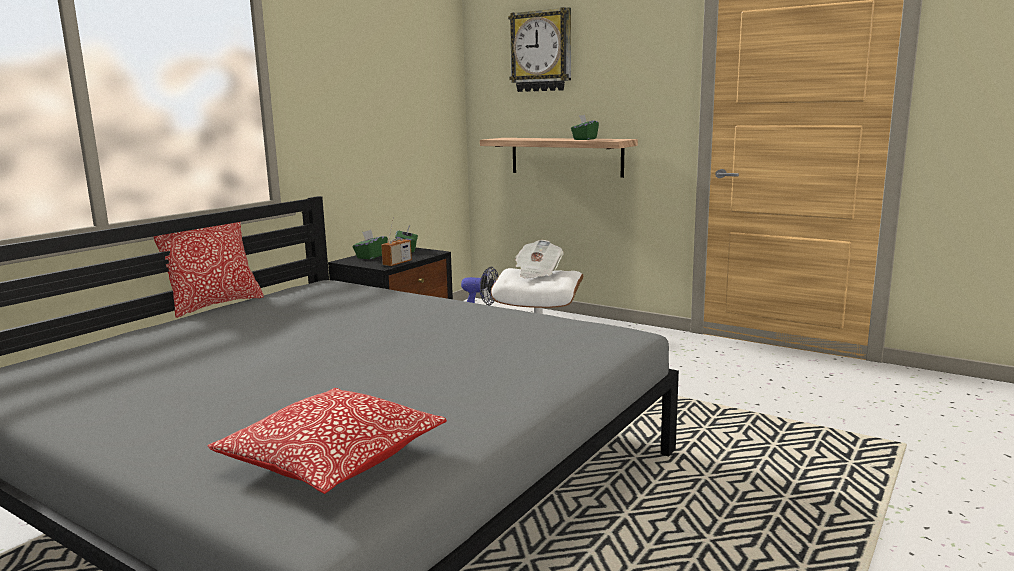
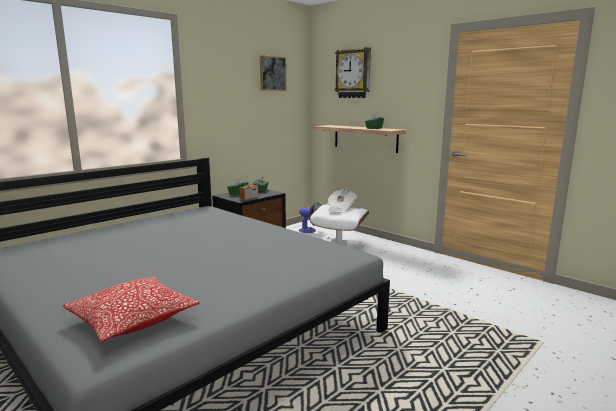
camera: 10 degrees right, 0 degrees up
(215, 305) = (138, 217): pillow -> none
(407, 52) = (272, 73): none -> picture

